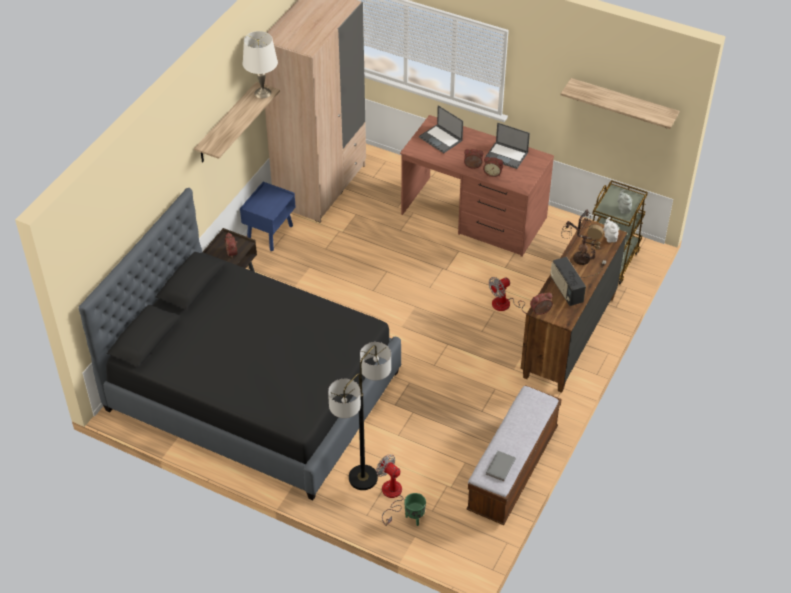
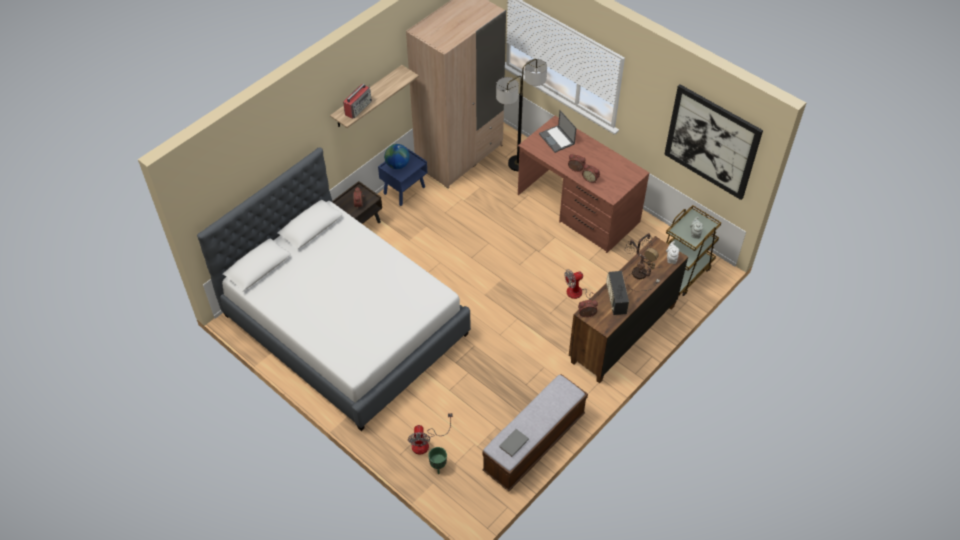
camera: 15 degrees right, 5 degrees up
(224, 134) = (358, 107): none -> radio
(253, 390) = (345, 324): black bed -> white bed
(262, 93) = (403, 75): white table lamp -> none
(262, 203) = (397, 165): none -> globe
(363, 478) = (407, 421): floor lamp -> floor lamp (518, 164)
(391, 496) = (425, 442): fan -> fan turned 150 degrees counterclockwise
(507, 155) = (608, 165): laptop -> none
(623, 104) = (712, 142): shelf -> picture

